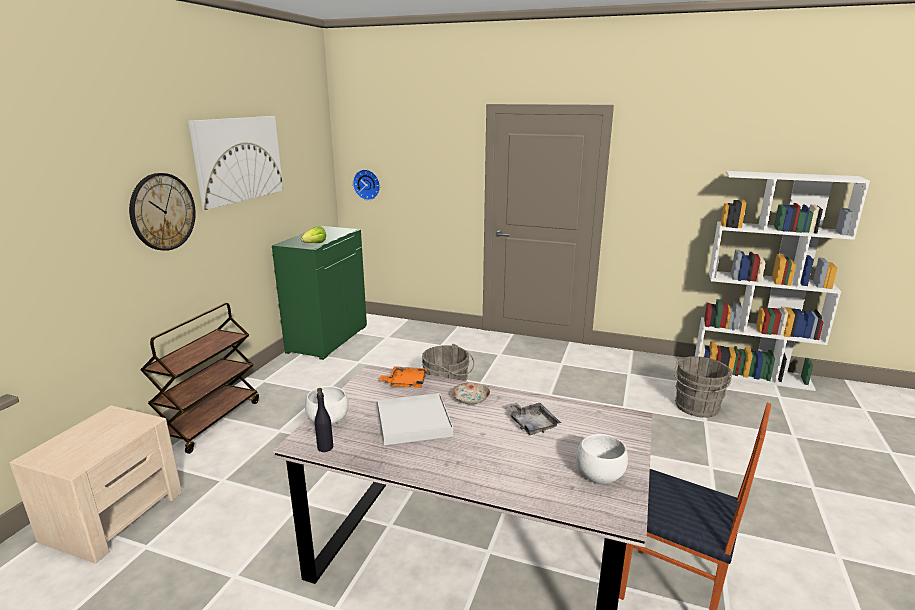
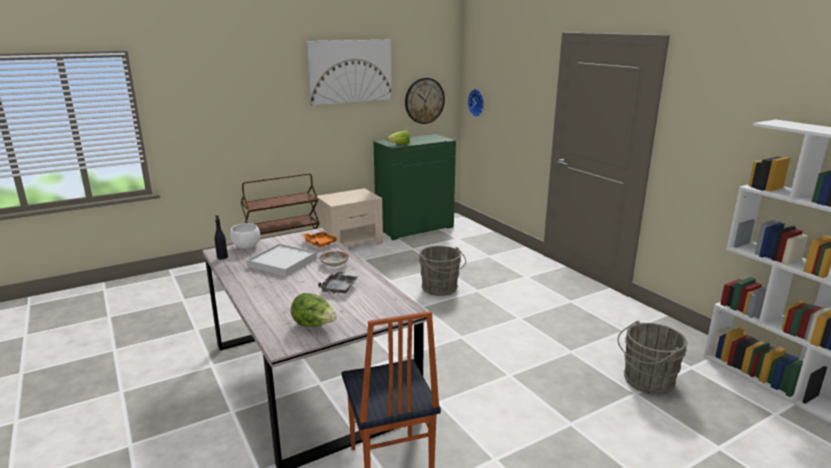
camera: 40 degrees right, 0 degrees up
(115, 515) = (190, 281): beige nightstand -> beige nightstand (351, 242)
(162, 212) = (276, 102): wall clock -> wall clock (424, 100)
(598, 476) = (314, 325): white bowl -> lettuce

